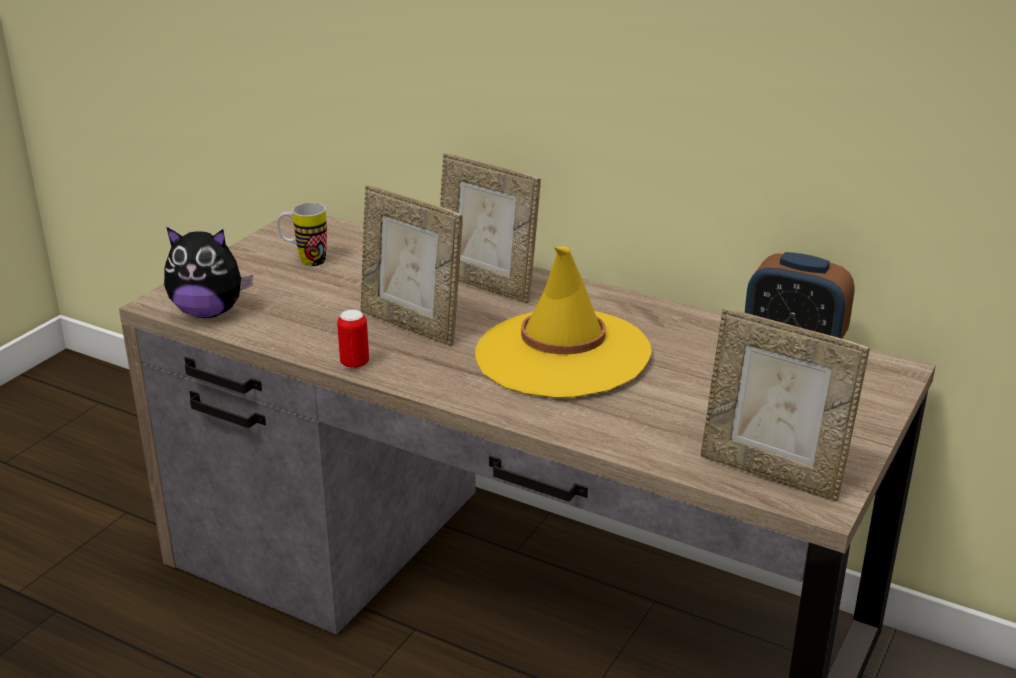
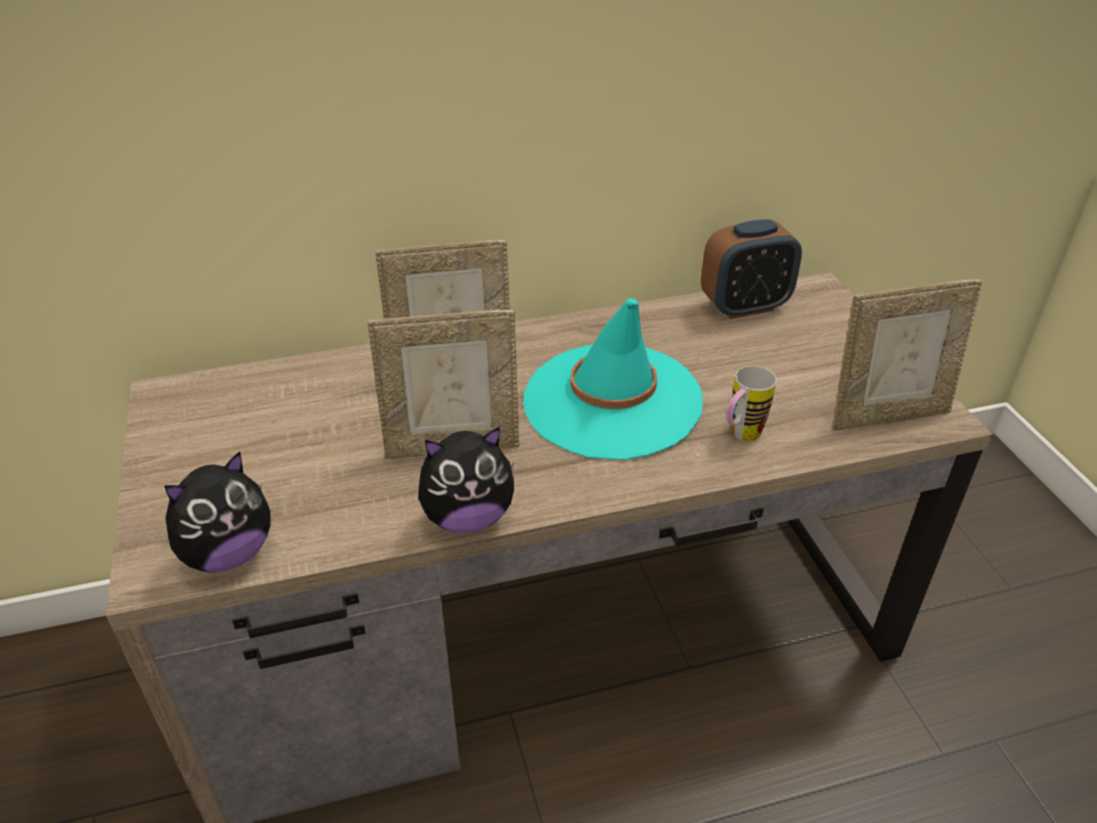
camera: 45 degrees left, 10 degrees up
(305, 261) = (239, 436): mug -> mug (740, 437)
(355, 364) = (468, 517): can -> plush toy
(562, 354) = (612, 401): yellow hat -> turquoise hat

